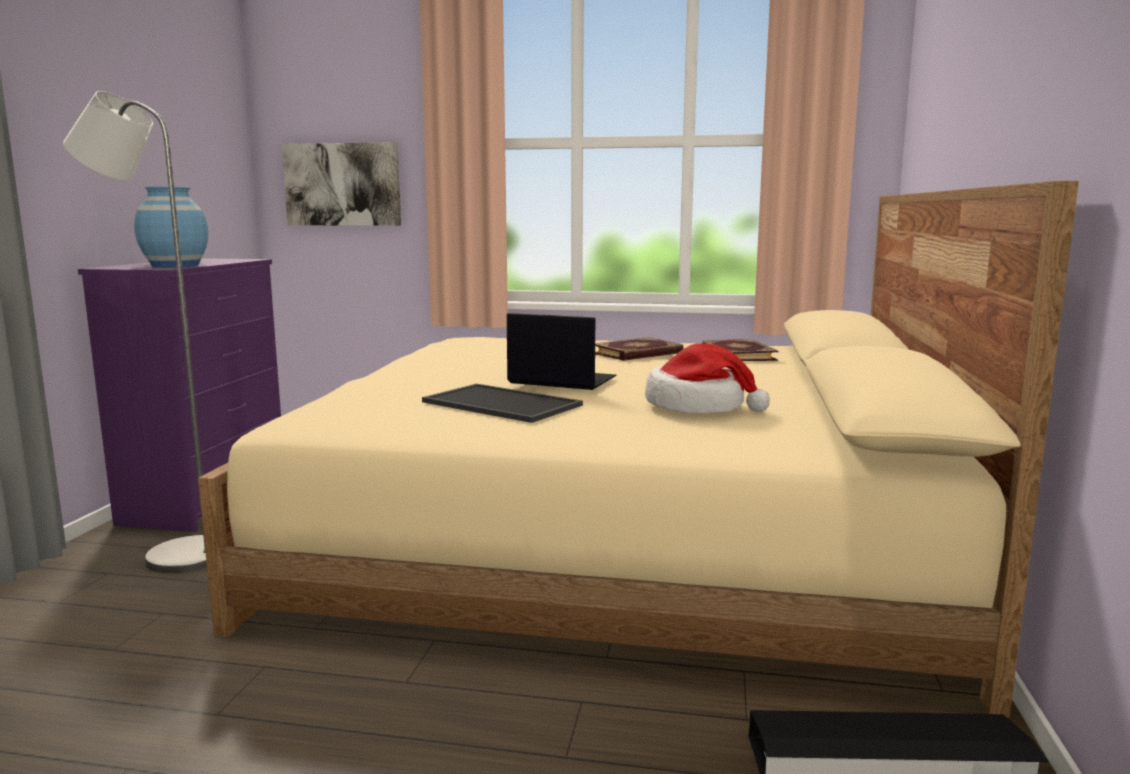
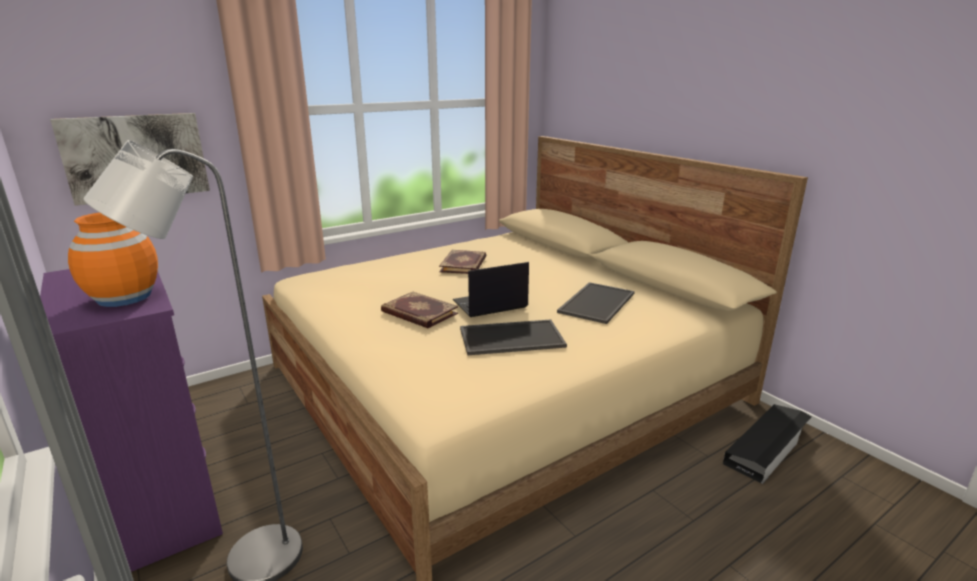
camera: 45 degrees left, 10 degrees up
(175, 265) = (124, 297): blue vase -> orange vase
(698, 406) = (596, 302): hat -> tray
(736, 354) = (507, 250): book -> book (418, 313)

